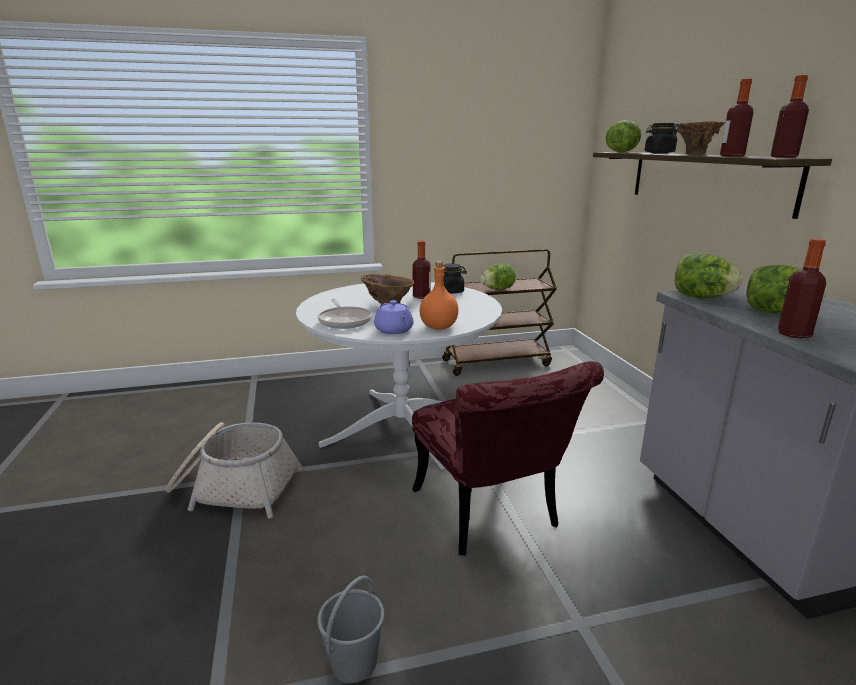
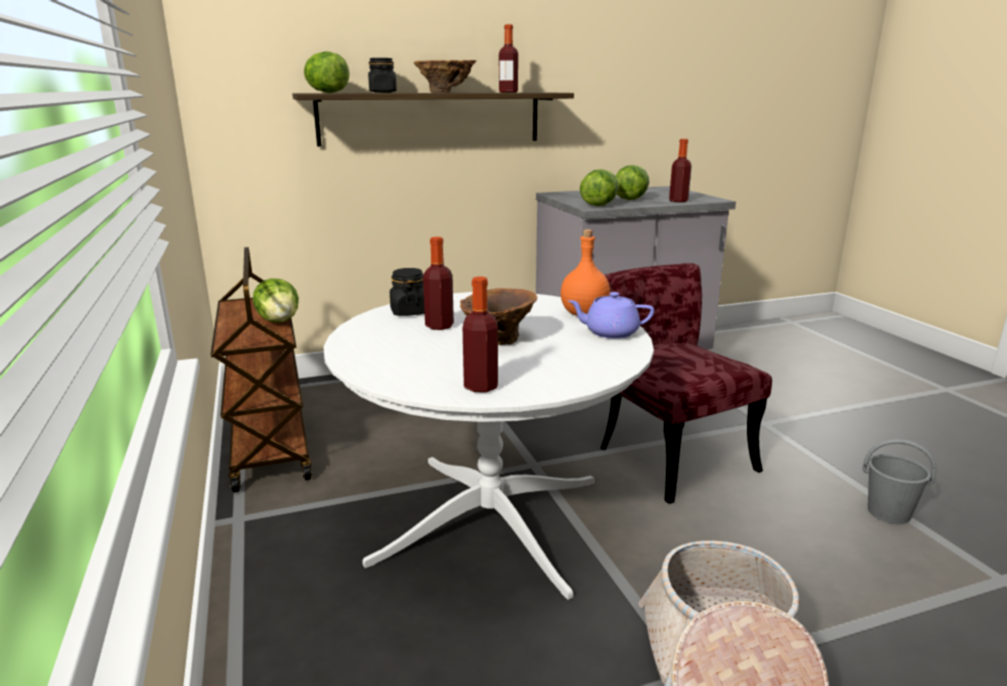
camera: 95 degrees left, 0 degrees up
(344, 321) = (582, 362): frying pan -> none
(394, 330) = (610, 332): purple teapot -> purple teapot turned 150 degrees counterclockwise
(492, 517) = (665, 453): red chair -> red chair turned 90 degrees counterclockwise
(784, 157) = (532, 92): bottle -> bottle (481, 386)

